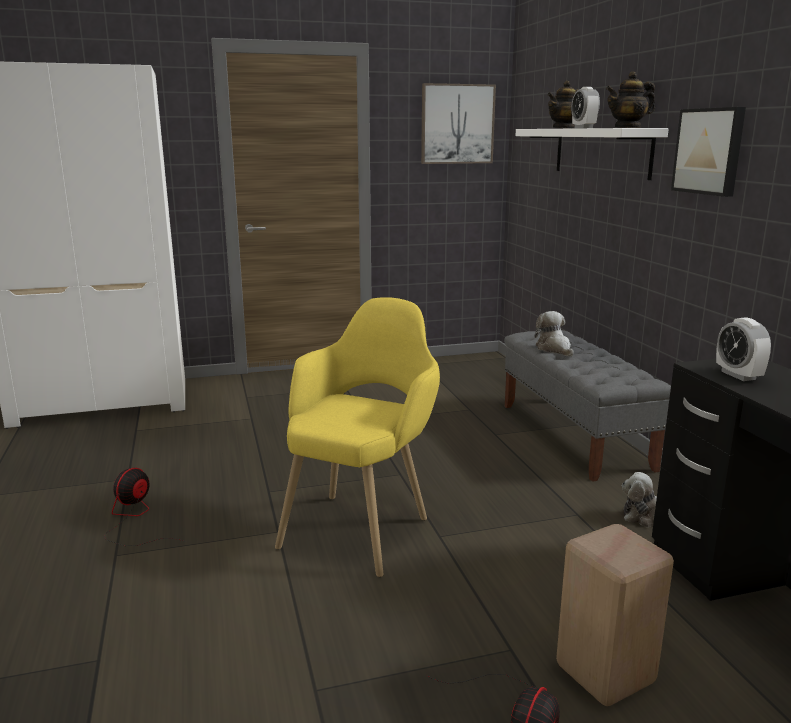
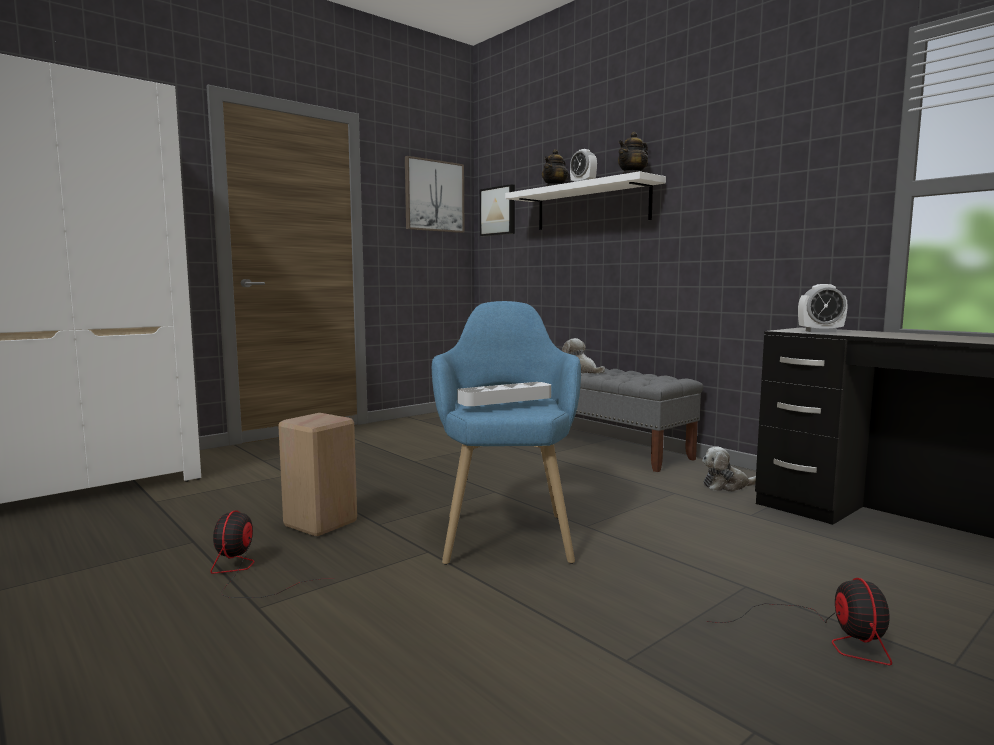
camera: 25 degrees left, 10 degrees down
(346, 410) = (505, 400): none -> grey tray
(363, 523) = (506, 530): yellow armchair -> blue armchair
(602, 672) = (828, 583): beige stool -> beige stool (318, 524)
(710, 151) = (712, 187): picture -> picture (499, 211)
(738, 375) = (820, 331): alarm clock -> alarm clock turned 45 degrees counterclockwise

